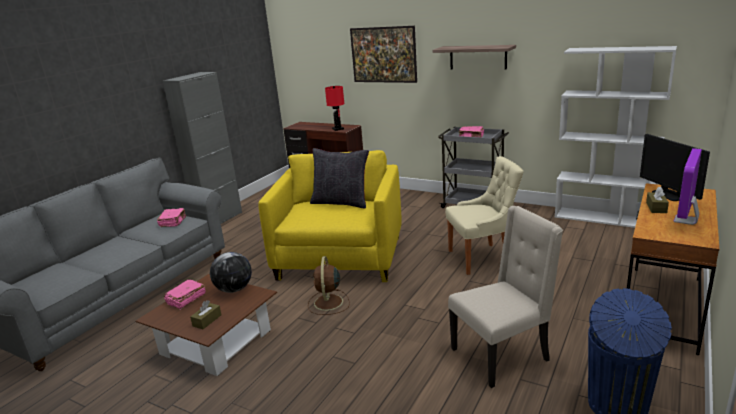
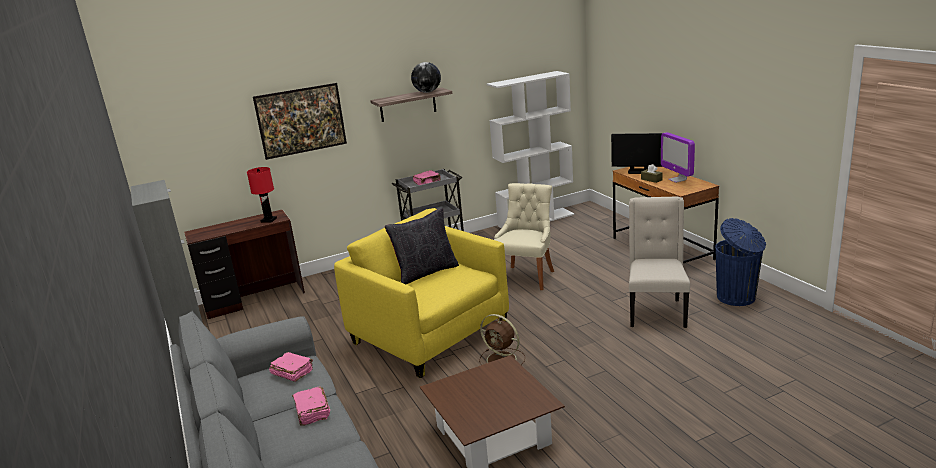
camera: 55 degrees left, 0 degrees up
(186, 300) = (460, 407): pink book -> pink book (312, 412)
(207, 320) = (519, 400): brown tissue box -> none
(234, 289) = (476, 376): globe -> globe (427, 92)

